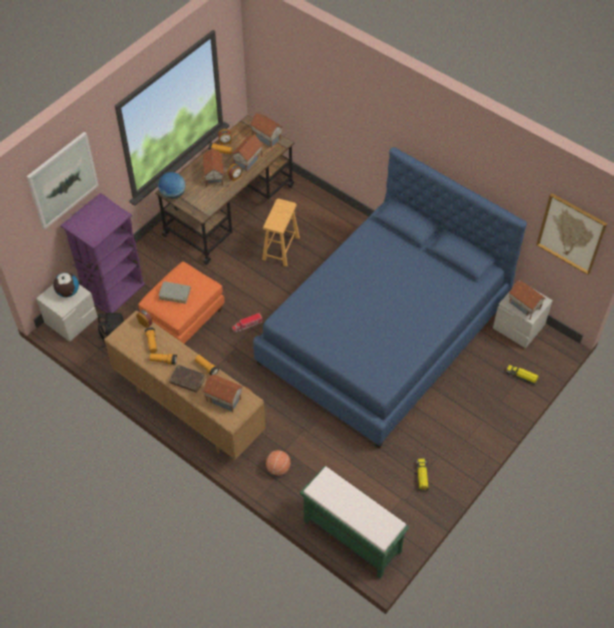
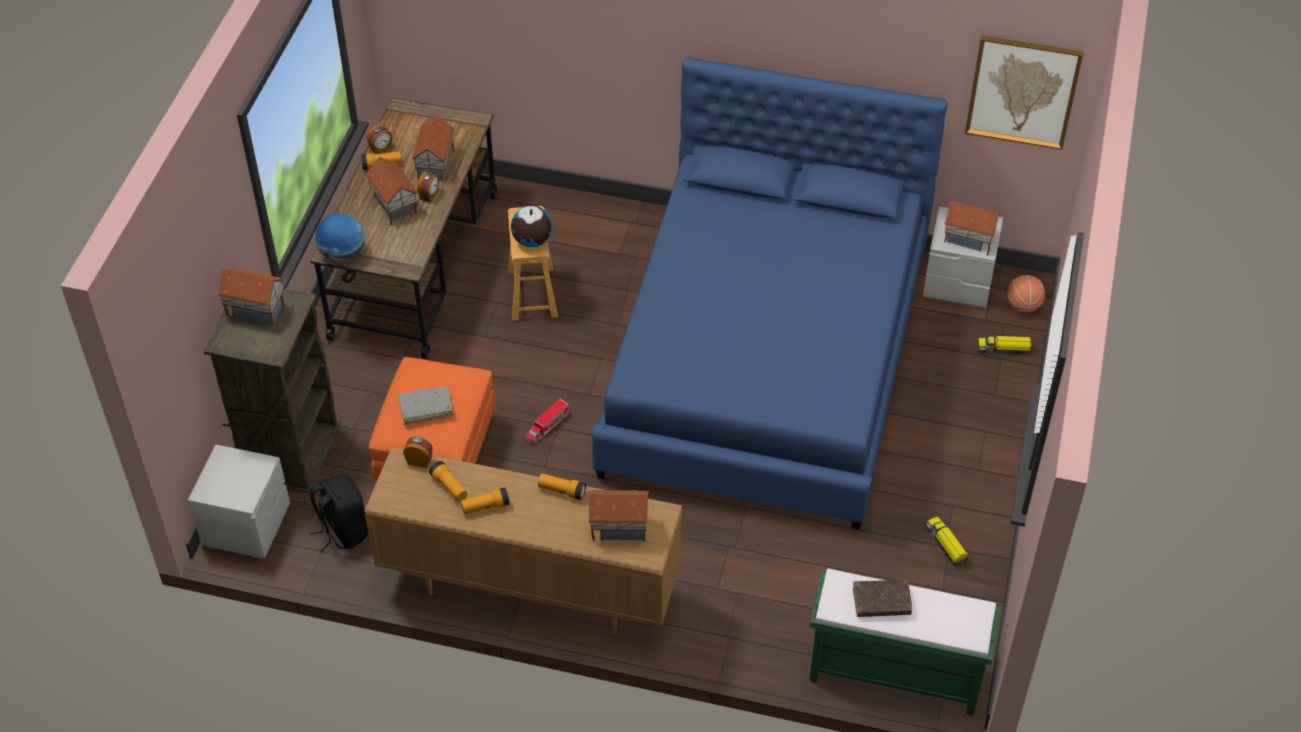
camera: 25 degrees left, 5 degrees down
(62, 180) = (194, 266): picture -> none
(68, 292) = (238, 471): globe -> globe (532, 241)
(113, 289) = (290, 450): purple bookcase -> brown bookcase
(187, 381) = (543, 522): brown book -> brown book (881, 602)
(267, 137) = (445, 120): toy house -> toy house (256, 308)
(278, 468) = (723, 619): basketball -> basketball (1023, 306)

